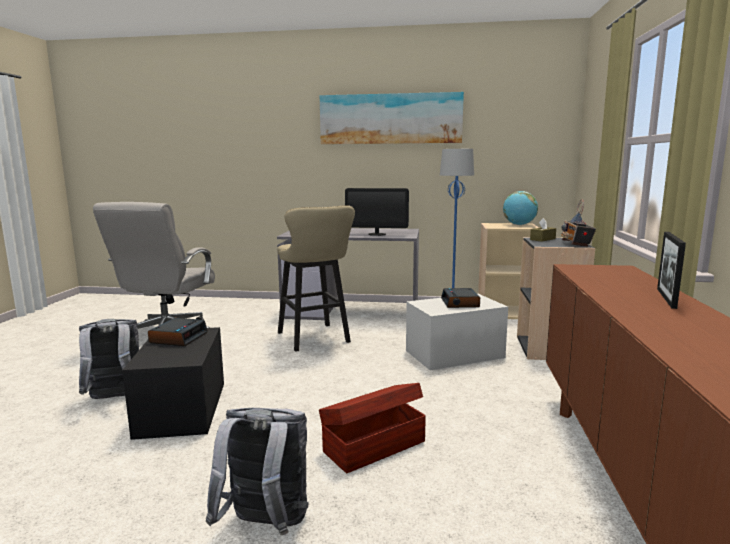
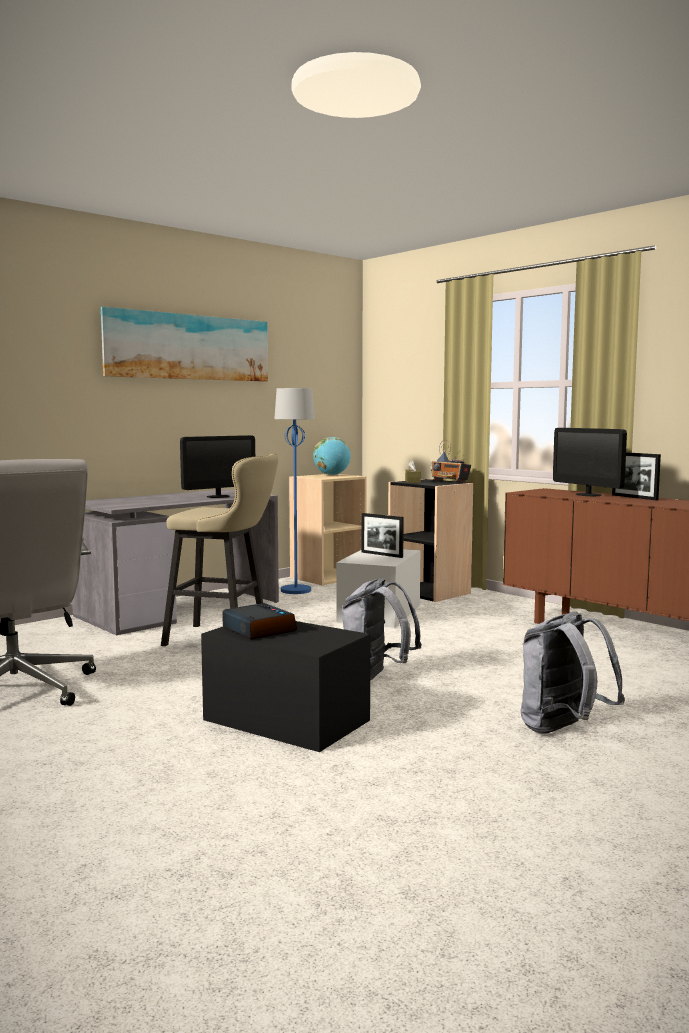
camera: 50 degrees left, 5 degrees down
(115, 398) = (183, 745): grey backpack -> grey backpack (376, 677)
(372, 446) = (495, 676): brown storage box -> none
(460, 303) = (382, 554): alarm clock -> picture frame
(626, 283) = (588, 495): none -> monitor

